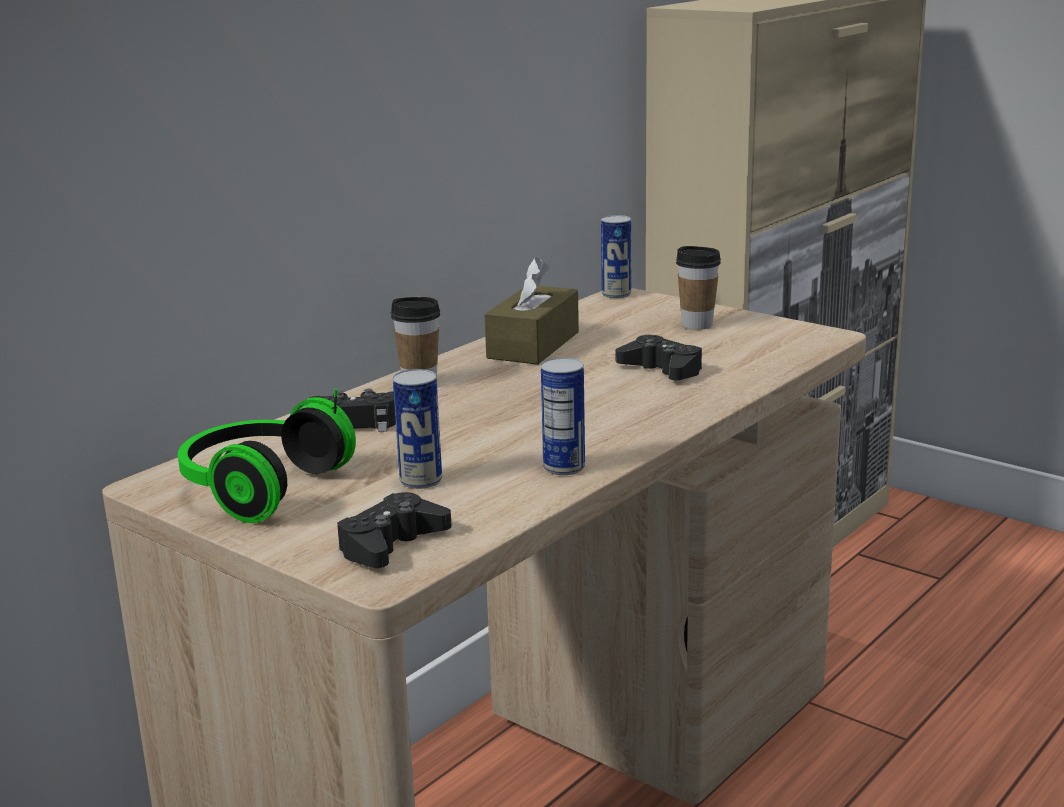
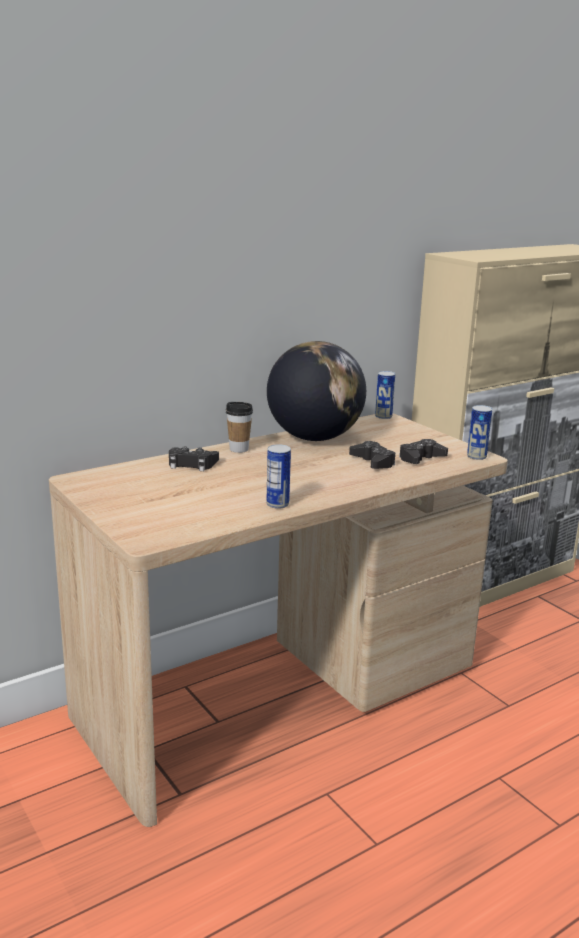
camera: 15 degrees right, 0 degrees up
(258, 488) = (120, 489): headphones -> none
(391, 544) = (162, 527): black game controller -> black game controller (421, 458)
(421, 480) = (201, 498): can -> can (476, 456)
(533, 345) = (314, 438): brown tissue box -> globe
(697, 325) = (414, 440): cup -> none

